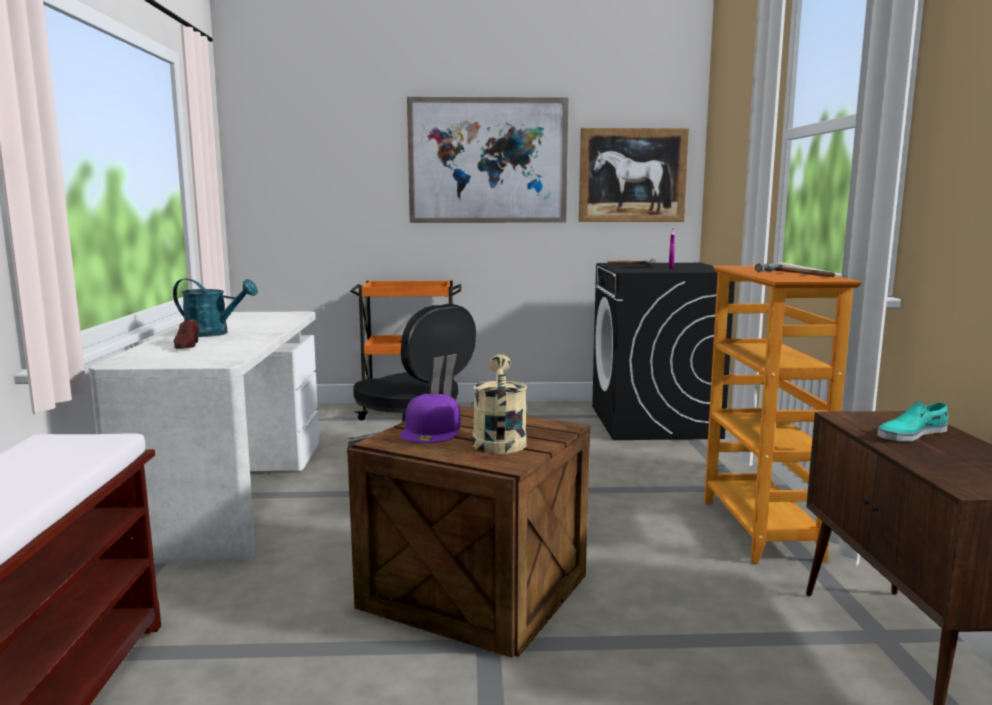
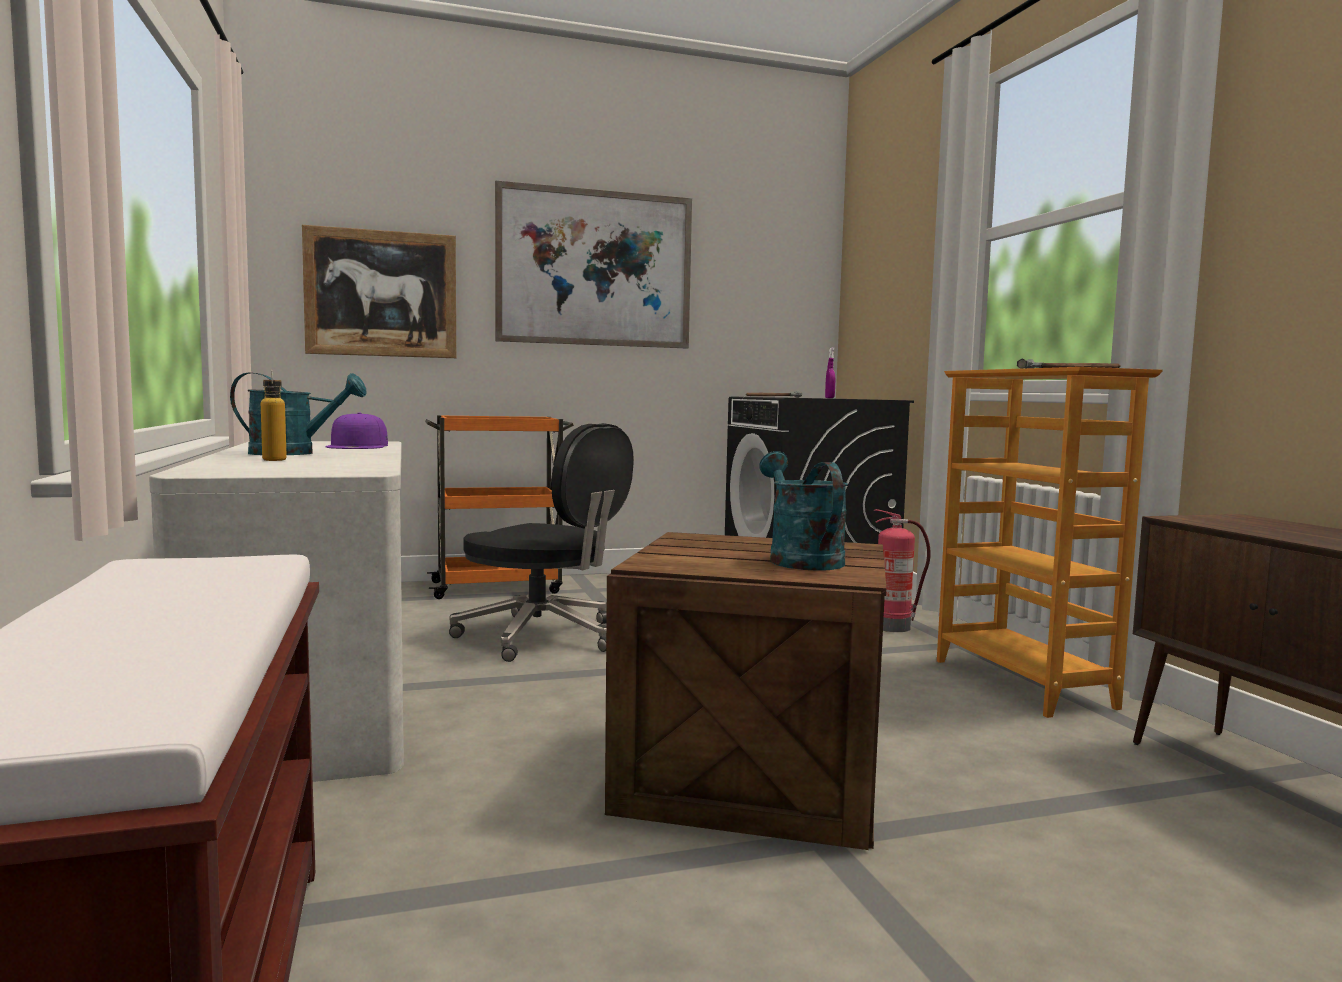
camera: 15 degrees left, 5 degrees down
(186, 345) = (274, 461): brown shoe -> bottle
(432, 430) = (697, 553): purple cap -> purple cap (358, 446)
(498, 440) = (799, 559): beige watering can -> turquoise watering can
(632, 175) = (763, 296): picture -> picture (381, 294)
(695, 467) = (894, 627): none -> fire extinguisher
(911, 434) = (1277, 528): turquoise shoe -> none

